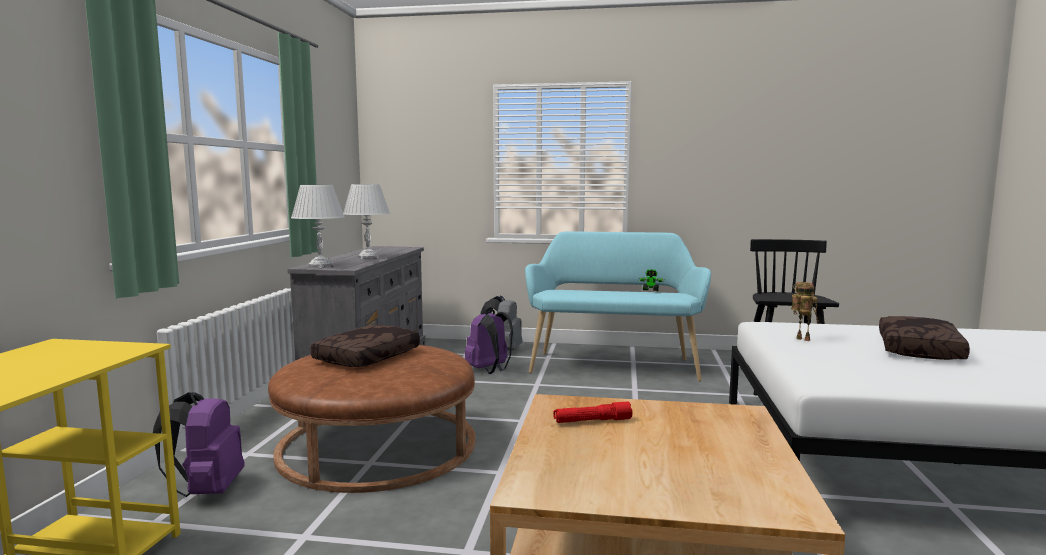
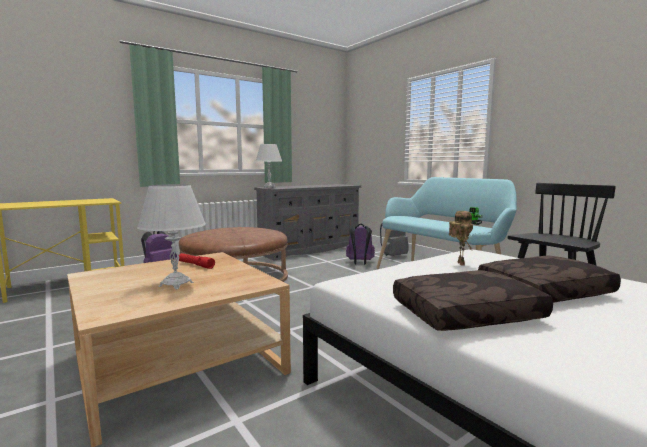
camera: 45 degrees right, 0 degrees up
(368, 258) = (306, 186): white table lamp -> white table lamp (176, 284)
(368, 357) = (237, 230): brown pillow -> brown pillow (466, 315)

